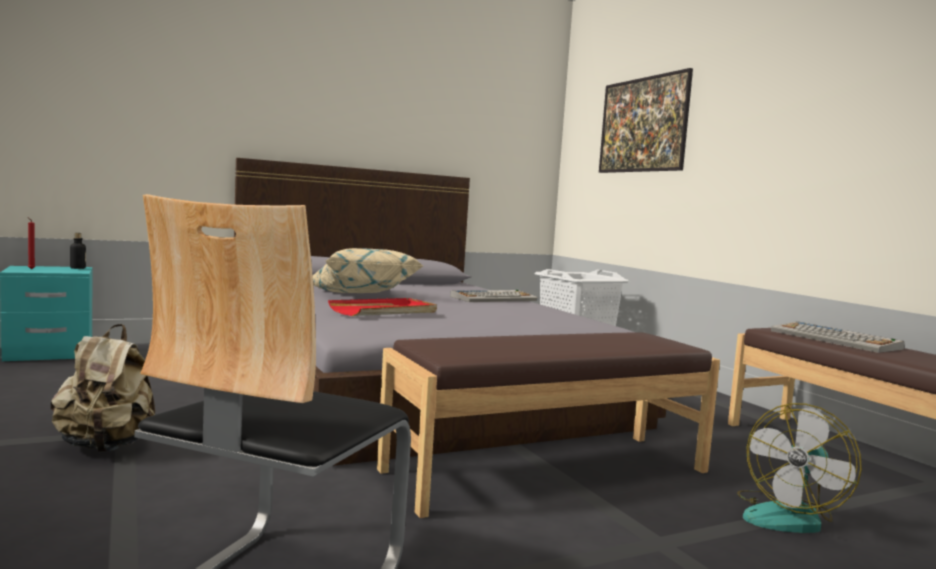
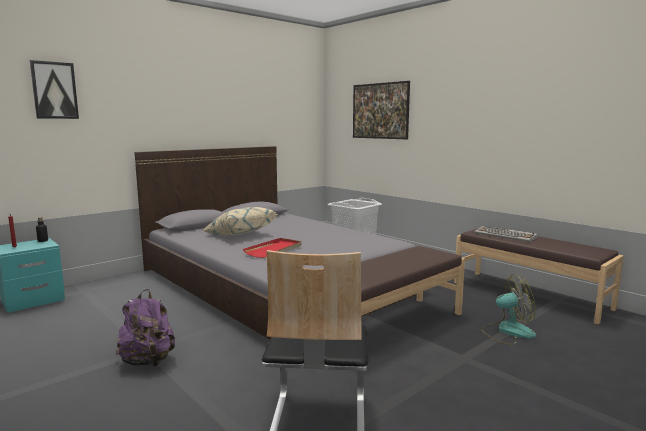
camera: 15 degrees left, 5 degrees up
(106, 447) = (148, 361): beige backpack -> purple backpack
(127, 55) = (54, 90): none -> picture
(494, 298) = (314, 226): keyboard -> none
(789, 516) = (507, 331): fan -> fan turned 120 degrees counterclockwise

